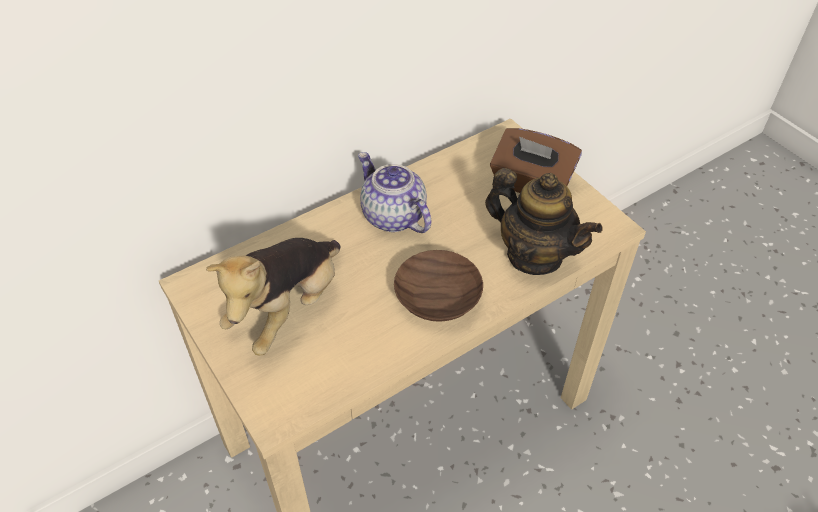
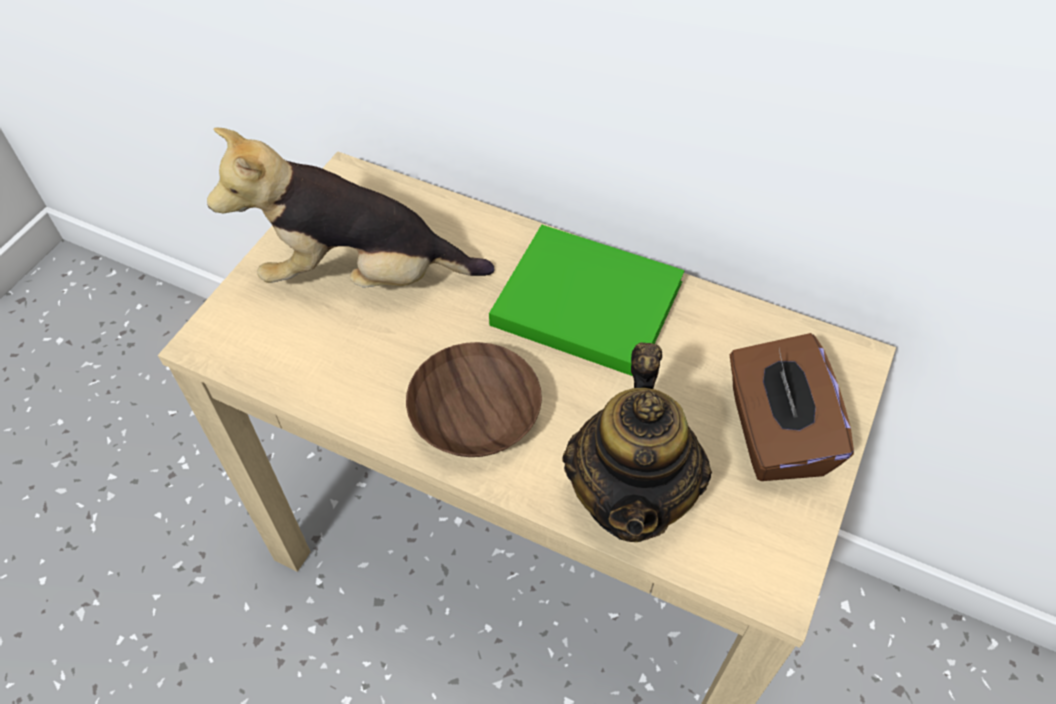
camera: 60 degrees right, 5 degrees up
(392, 216) = (582, 301): teapot -> green book

